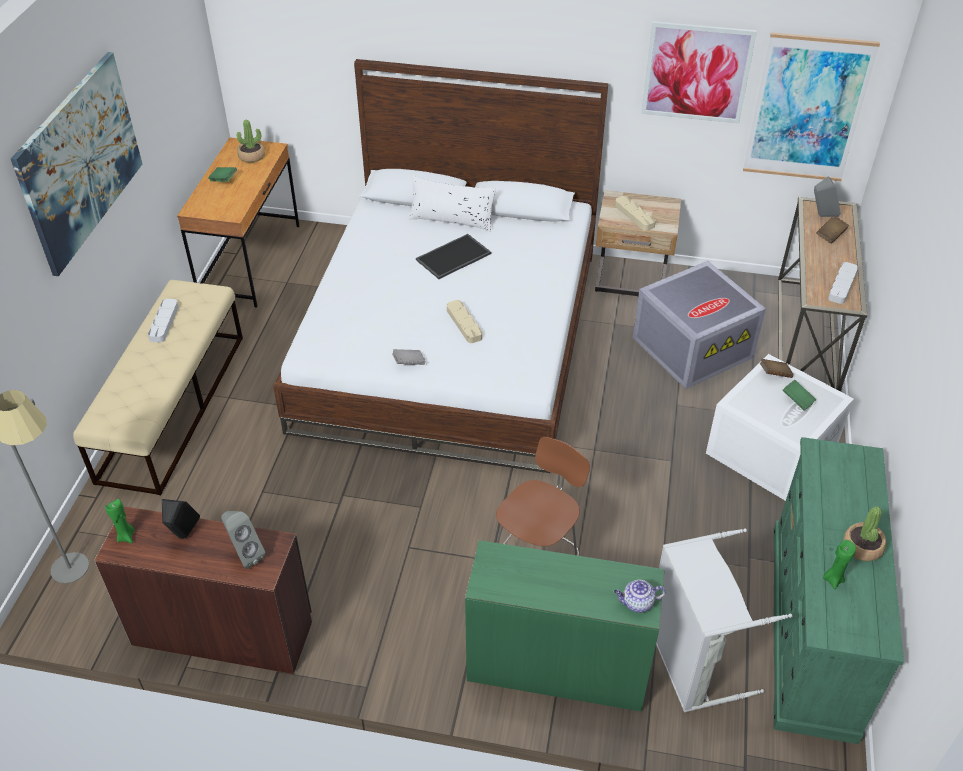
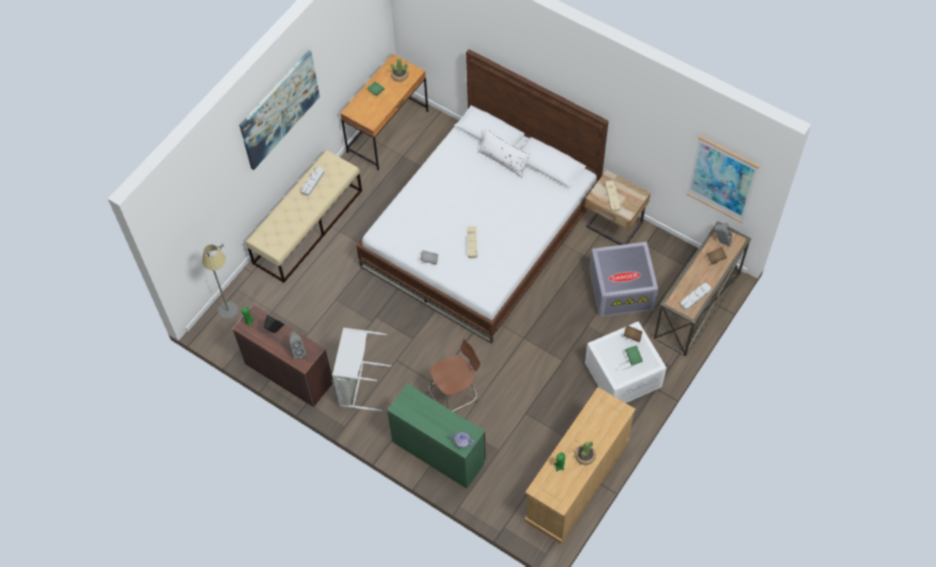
camera: 25 degrees right, 15 degrees up
(453, 257) = (489, 192): tray -> none
(691, 661) = (505, 474): grey laundry basket -> grey laundry basket (358, 385)
(696, 73) = (659, 136): picture -> none
(813, 629) = (577, 482): green dresser -> beige dresser

